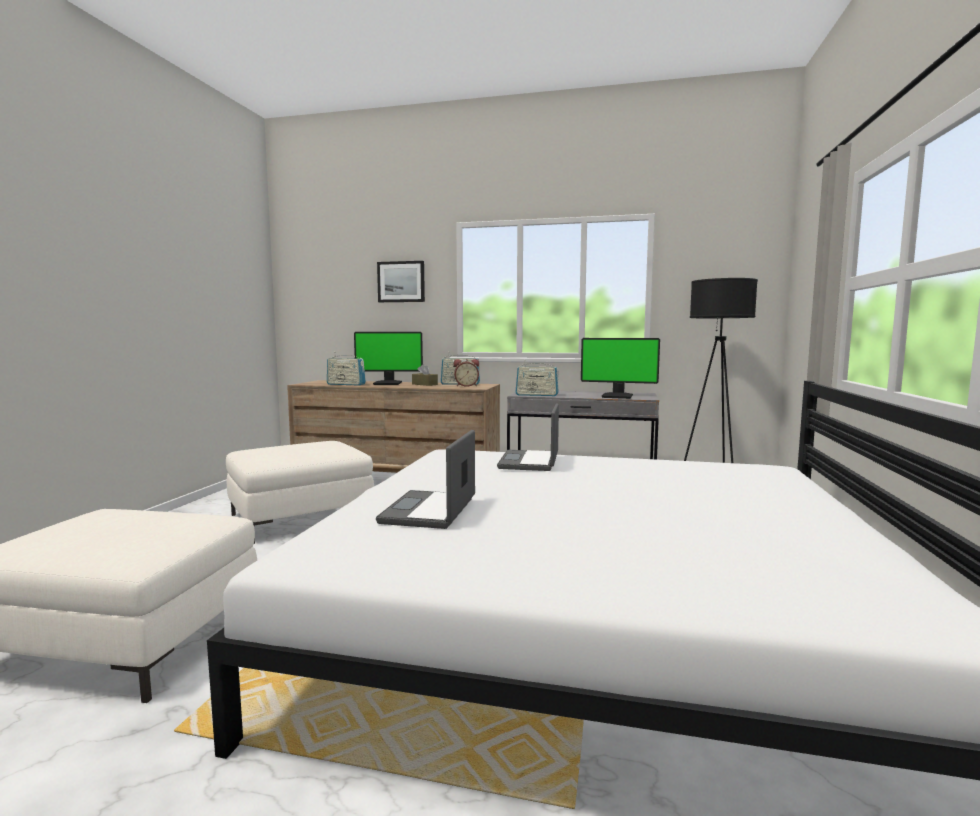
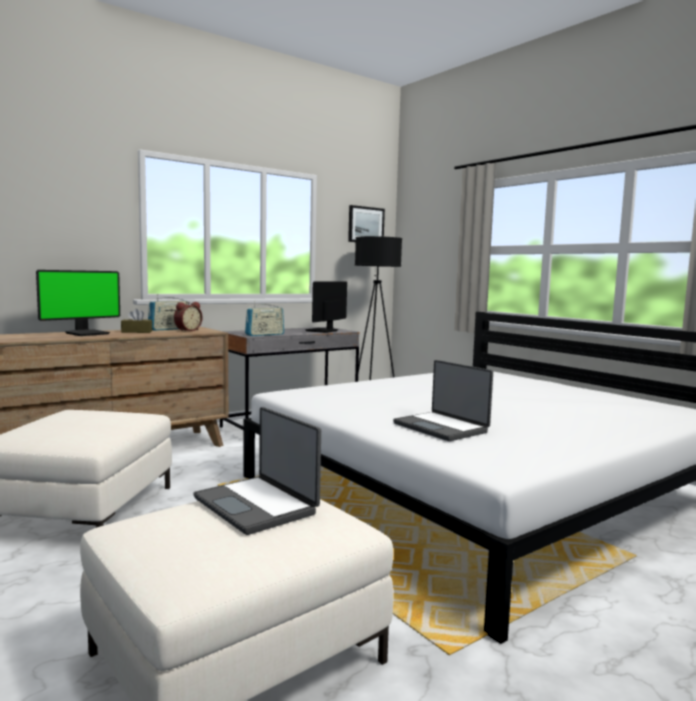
camera: 50 degrees left, 0 degrees up
(346, 384) = (43, 338): radio -> none
(401, 282) = (67, 208): picture -> picture (365, 225)
(530, 462) = (367, 389): laptop -> laptop (257, 505)
(618, 396) = (323, 331): monitor -> monitor turned 150 degrees clockwise

